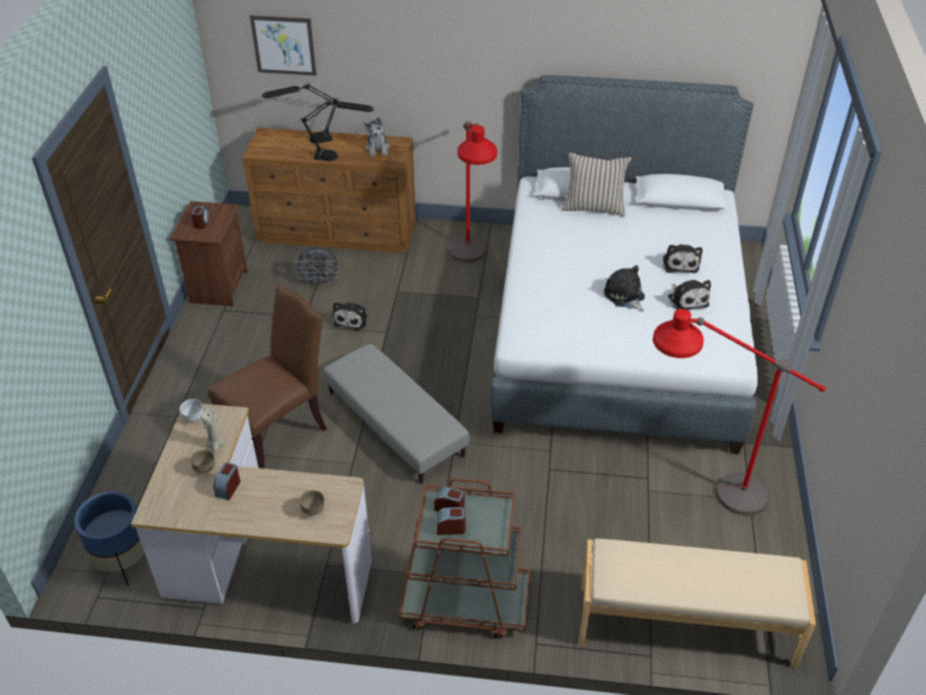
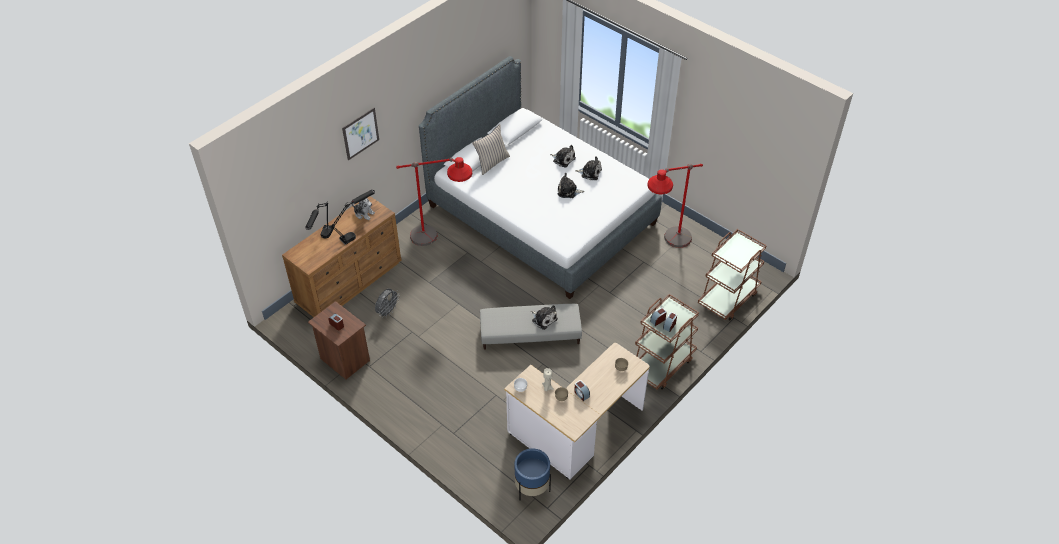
camera: 55 degrees left, 5 degrees up
(277, 432) = (493, 384): brown chair -> none
(283, 45) = (287, 192): picture -> picture (360, 133)
(352, 319) = (434, 313): plush toy -> plush toy (543, 319)
(685, 626) = (728, 298): beige bench -> brown cart

